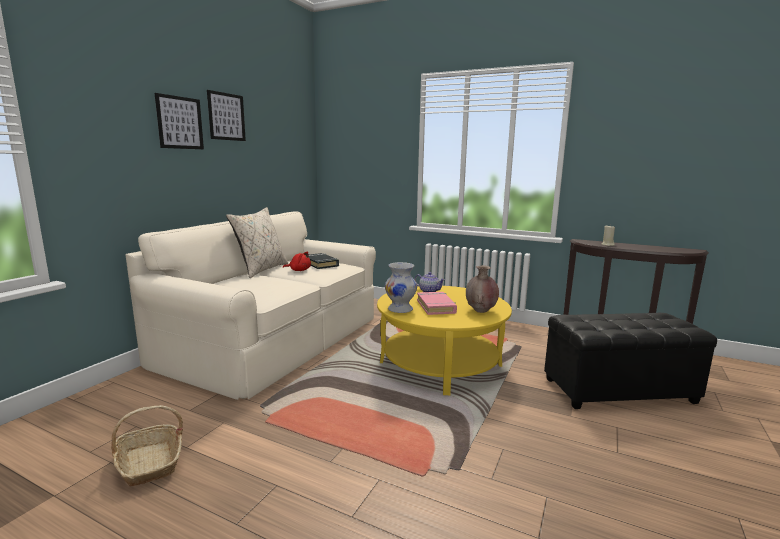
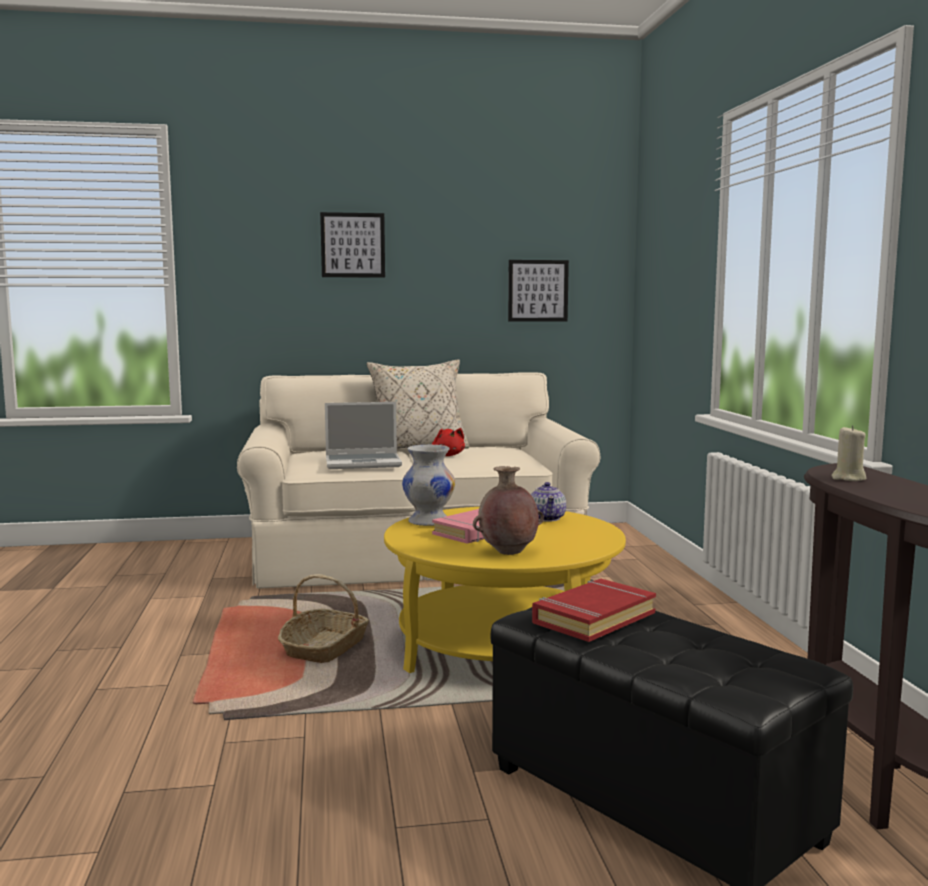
camera: 55 degrees right, 5 degrees down
(150, 463) = (115, 596): basket -> basket (325, 648)
(226, 116) = (430, 231): picture -> picture (538, 290)
(280, 286) = (364, 463): none -> laptop
(320, 264) = (497, 454): black book -> none
(600, 323) = (593, 618): none -> red book

